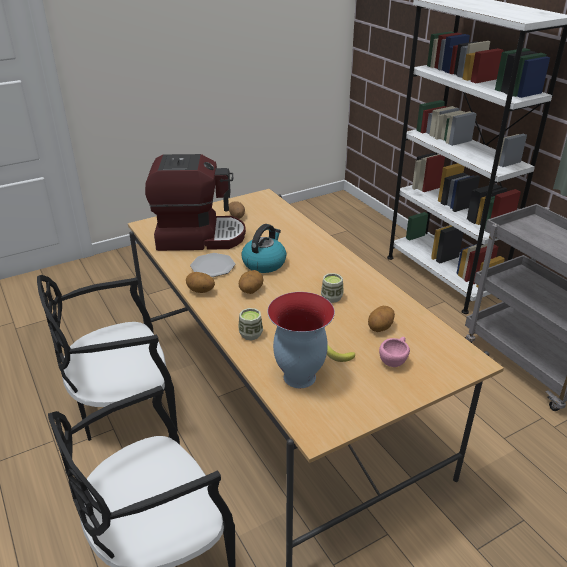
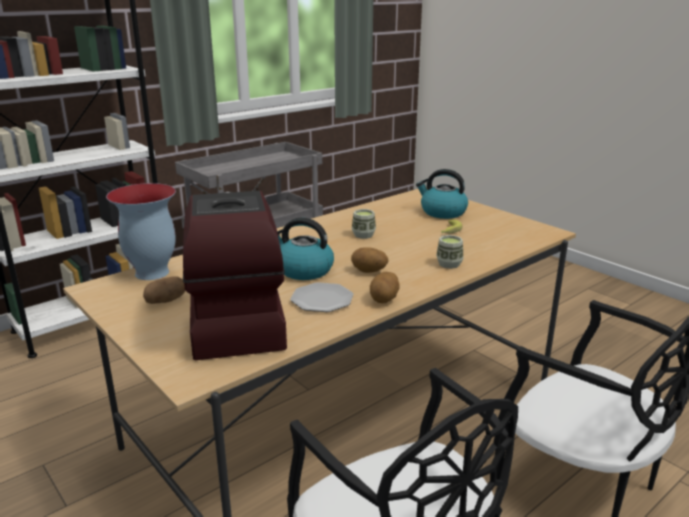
camera: 100 degrees left, 10 degrees down
(298, 377) = (493, 241): vase -> vase (152, 273)
(380, 328) = (402, 217): potato -> none
(394, 360) = (442, 212): pink cup -> kettle

